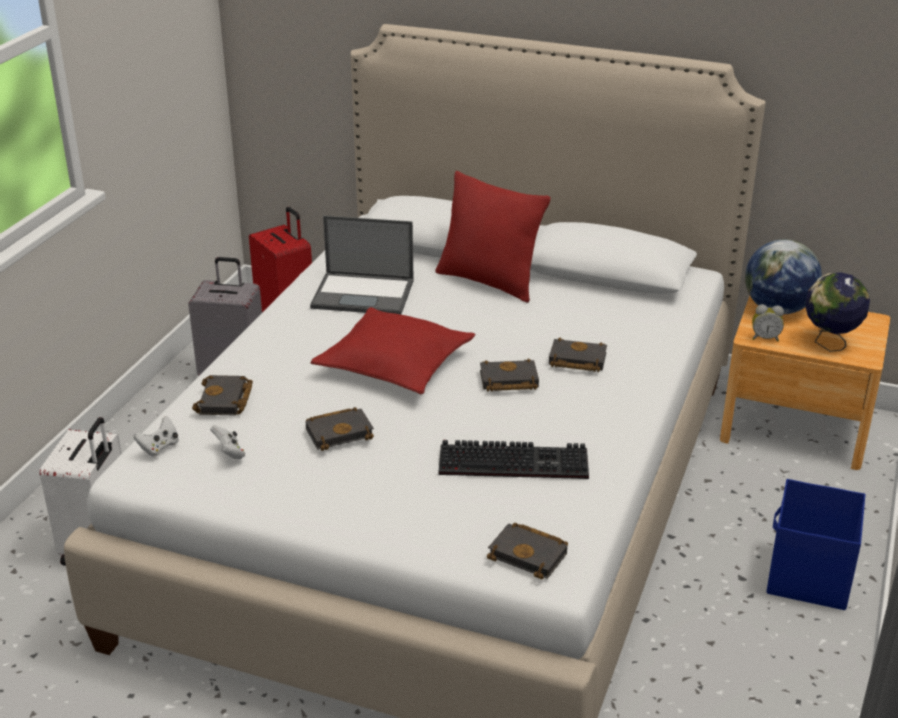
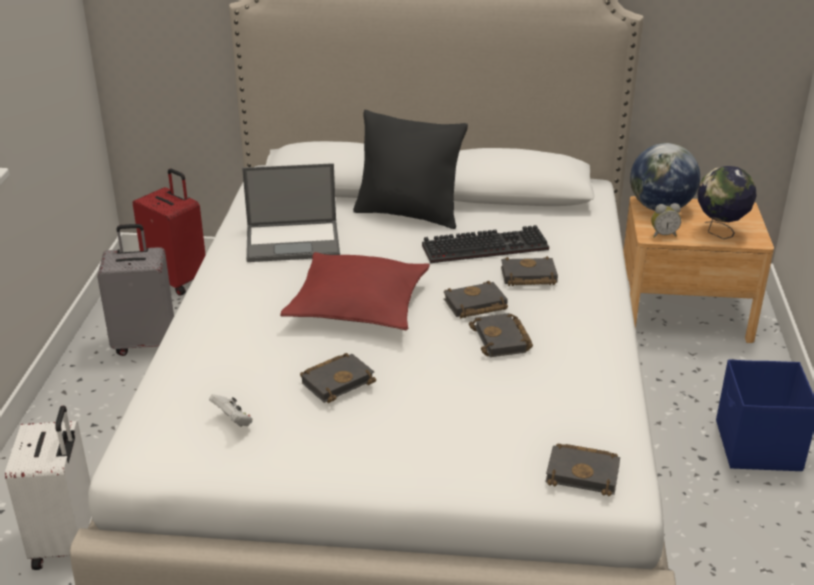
camera: 15 degrees left, 0 degrees up
(159, 447) = (153, 427): white game controller -> none
(225, 401) = (203, 367): black book -> black book (503, 340)
(489, 281) = (408, 214): red pillow -> black pillow
(516, 462) = (522, 382): keyboard -> keyboard (486, 246)

